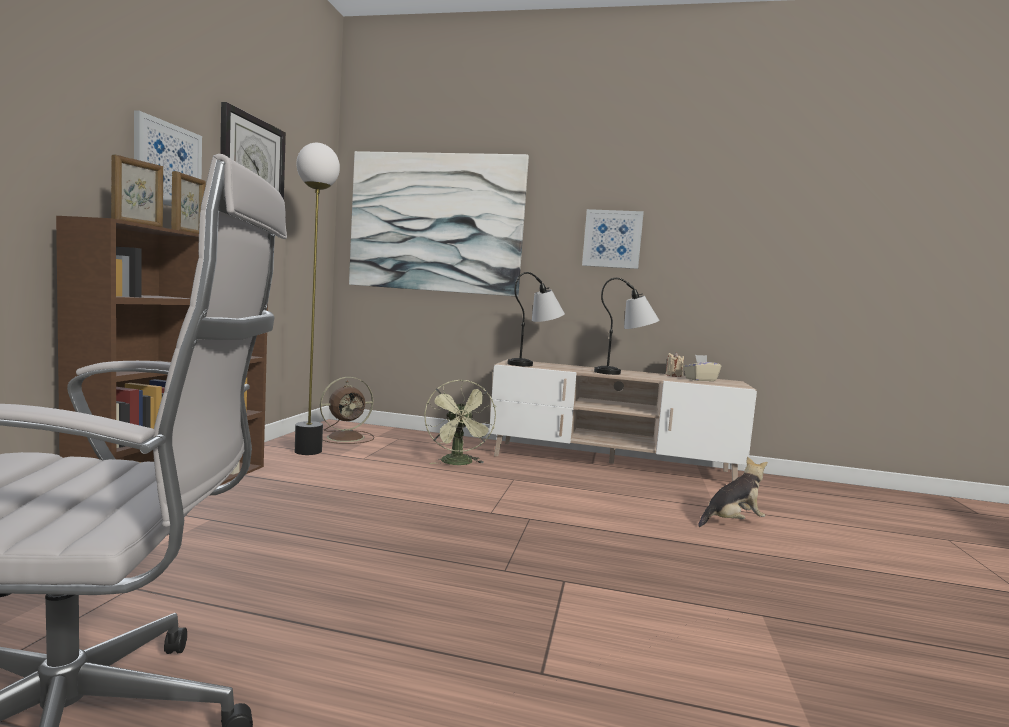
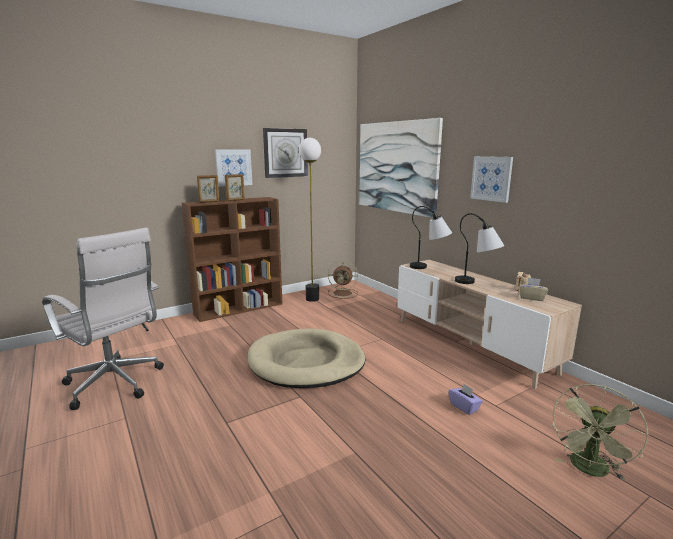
camera: 45 degrees right, 10 degrees up
(458, 463) = (370, 322): green fan -> green fan (590, 470)
(477, 534) = (306, 362): none -> beige dog bed
(732, 522) = (464, 407): plush toy -> purple tissue box

